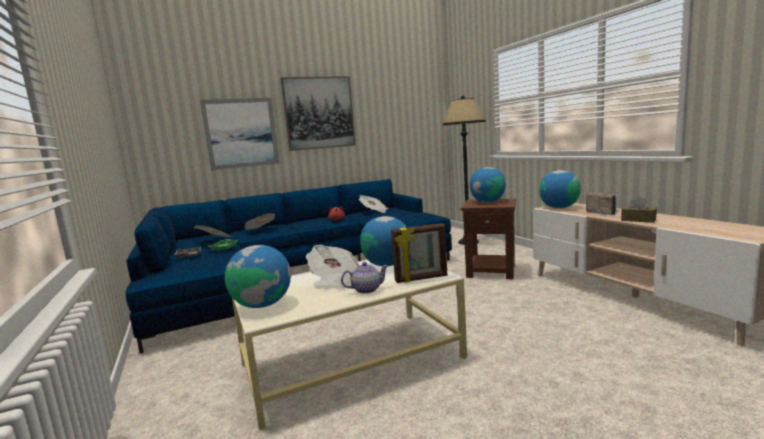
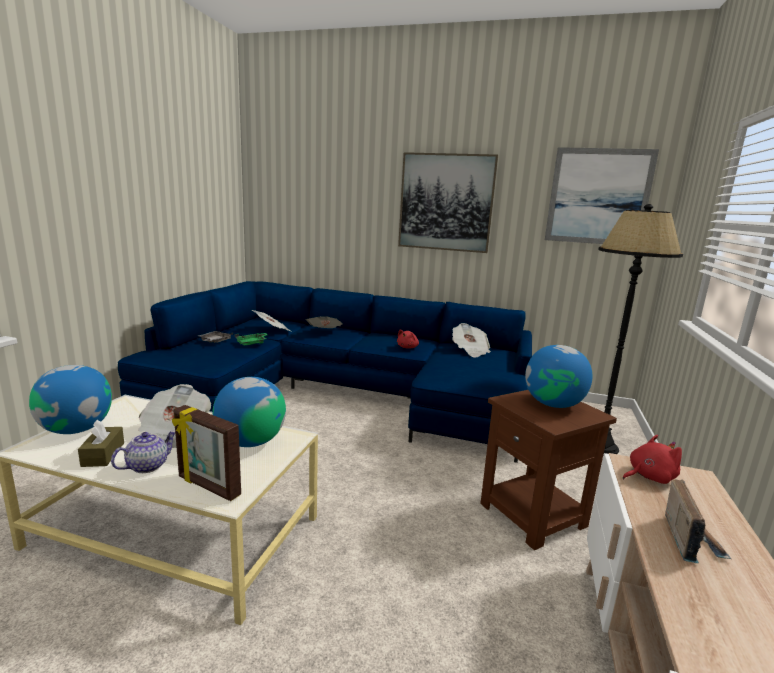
camera: 40 degrees right, 5 degrees up
(241, 133) = (349, 216): picture -> picture (598, 197)
(366, 289) = (147, 466): teapot -> teapot turned 75 degrees counterclockwise
(559, 207) = (648, 476): globe -> red plush toy
(638, 220) = (700, 614): brown tissue box -> brown tissue box (103, 454)

